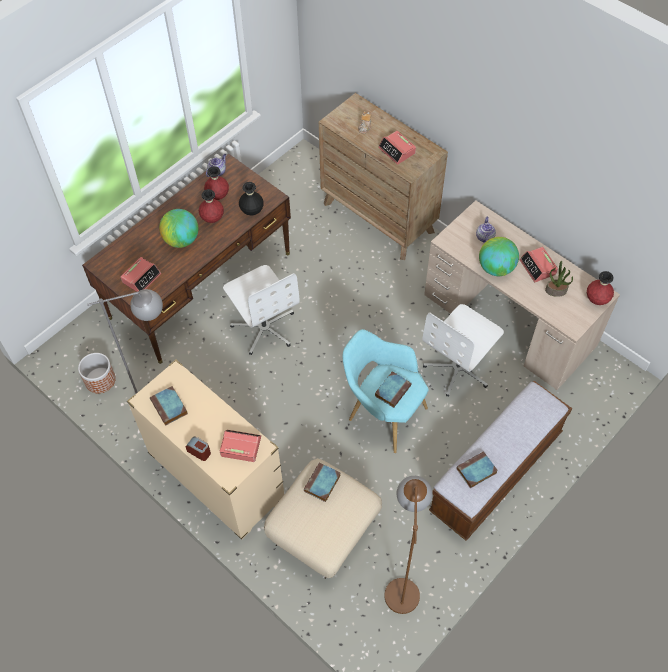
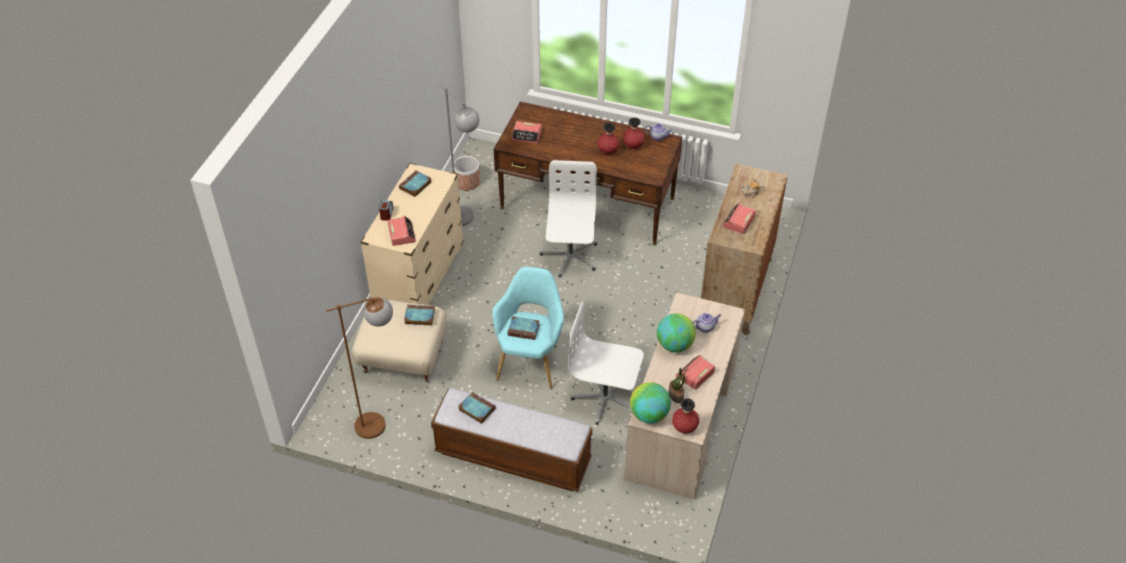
camera: 65 degrees right, 10 degrees down
(181, 240) = (576, 143): globe -> globe (649, 415)
(252, 211) = (631, 171): black vase -> none
(264, 327) = (570, 256): white office chair -> white office chair turned 150 degrees clockwise

